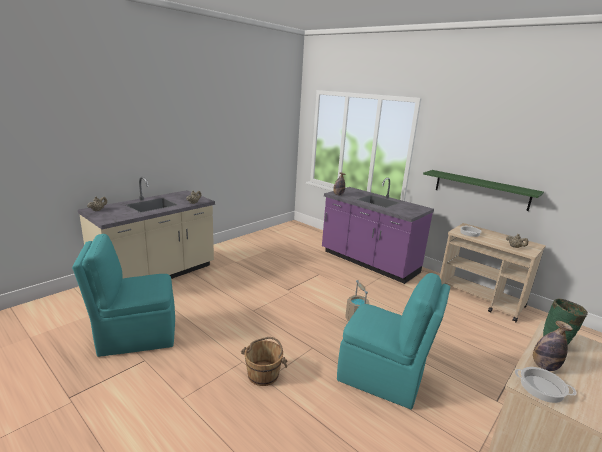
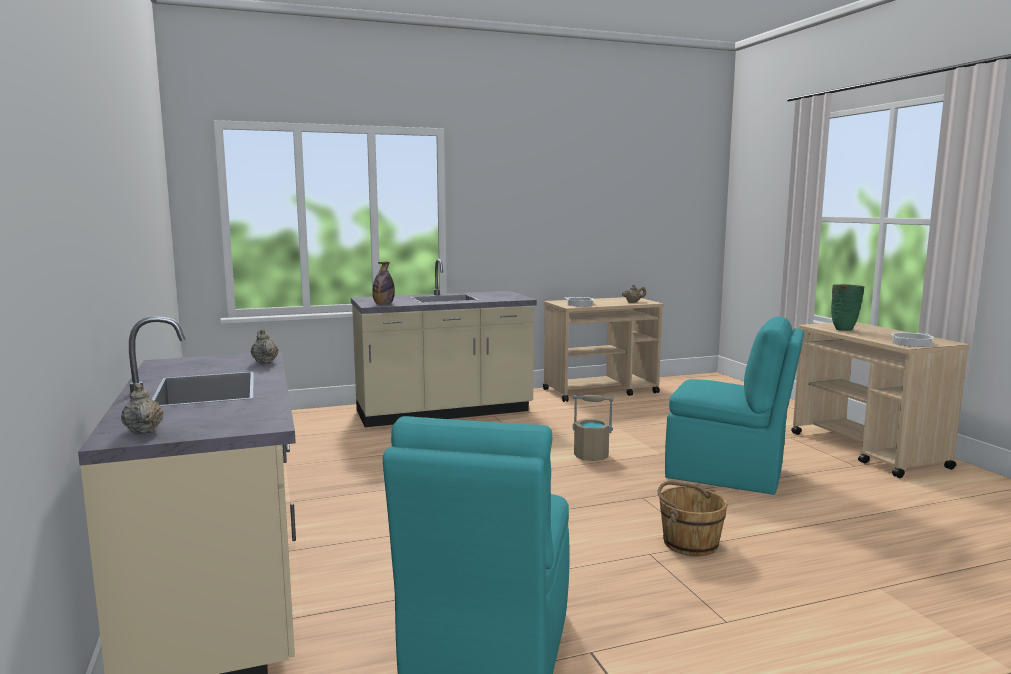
camera: 60 degrees left, 10 degrees down
(368, 262) = (444, 412): purple counter -> beige counter
(383, 377) = (728, 474): turquoise chair -> turquoise chair turned 60 degrees clockwise
(481, 189) = (552, 249): green shelf -> none
(544, 366) = (878, 337): bottle -> none

